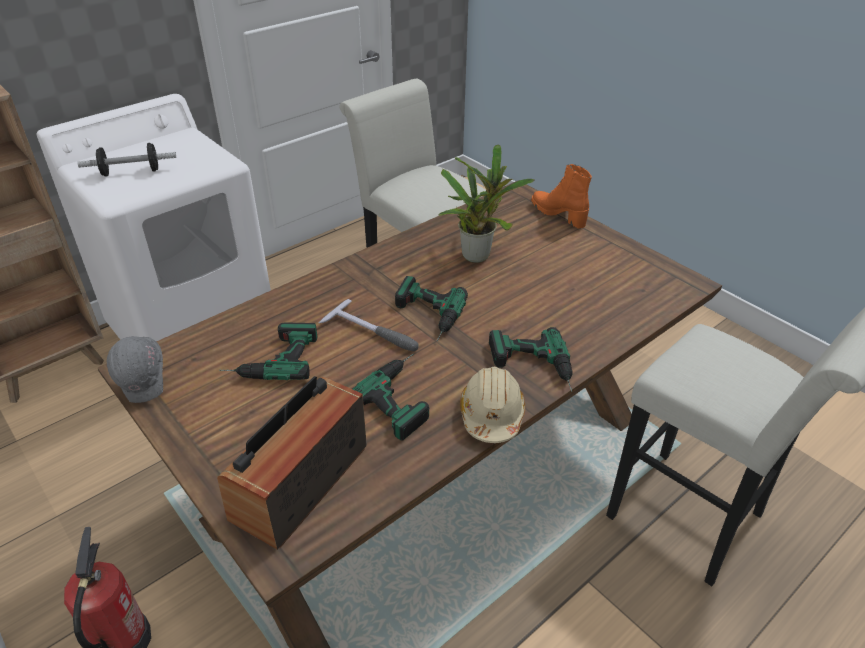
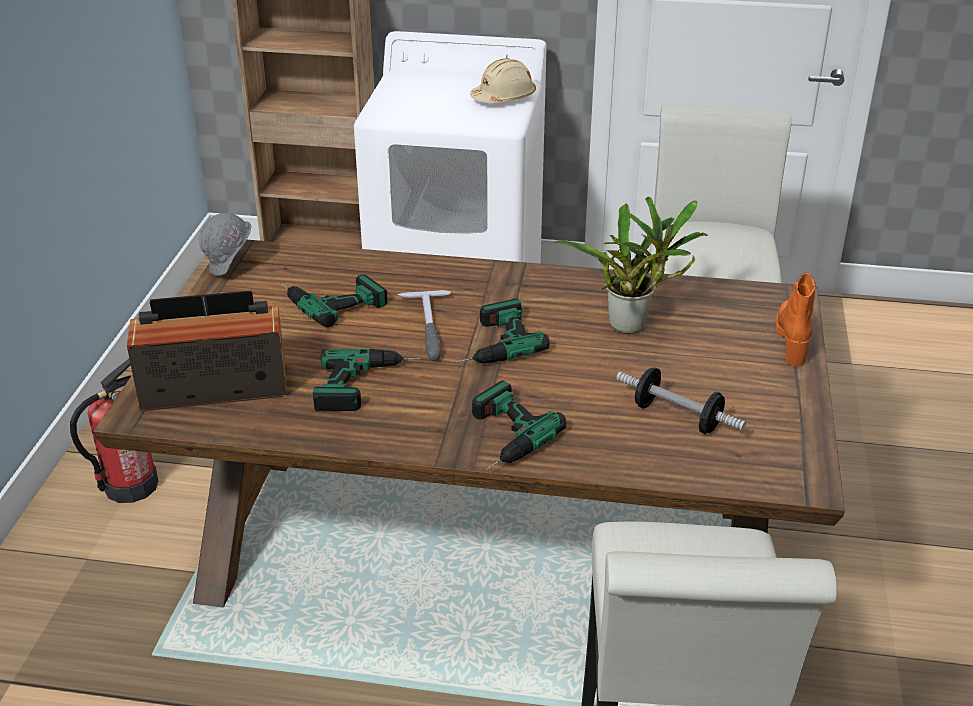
camera: 50 degrees right, 5 degrees down
(131, 172) = (424, 98): dumbbell -> dumbbell (677, 417)
(491, 414) = (404, 442): beige hard hat -> beige hard hat (504, 97)

